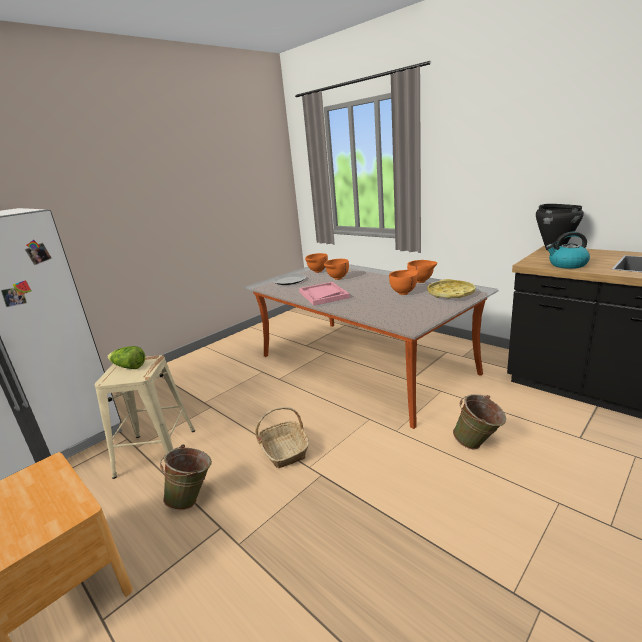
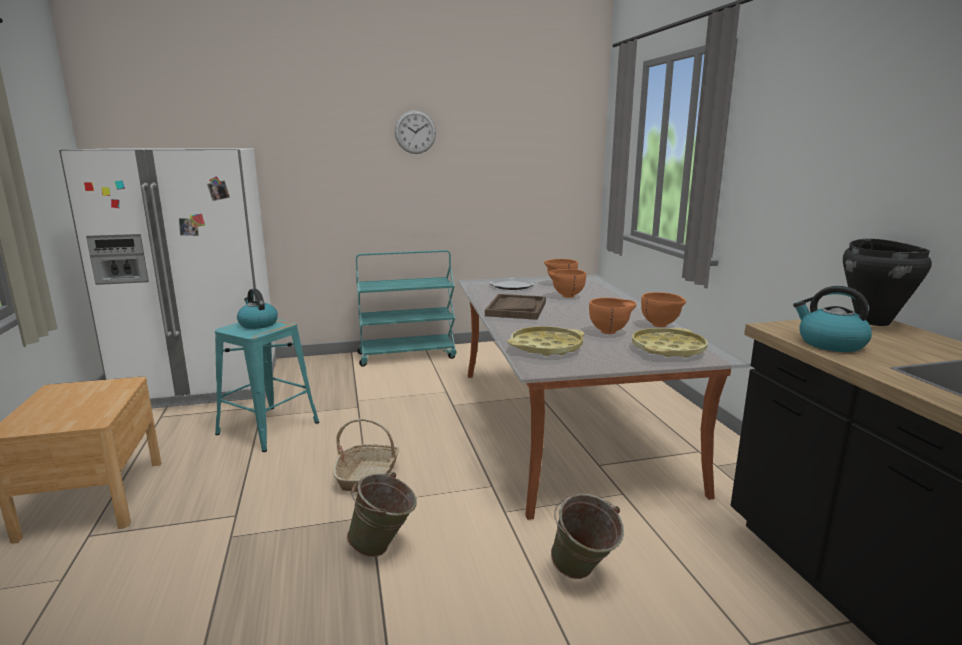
camera: 30 degrees right, 5 degrees down
(128, 367) = (257, 324): lettuce -> kettle
(155, 452) = (267, 428): beige stool -> turquoise stool
(164, 174) = (415, 132): none -> wall clock
(193, 499) = (246, 480): green bucket -> green bucket (384, 548)
(200, 357) = (407, 355): none -> turquoise cart
(323, 295) = (516, 309): pink tray -> brown tray
(389, 313) = (546, 347): none -> yellow tray

